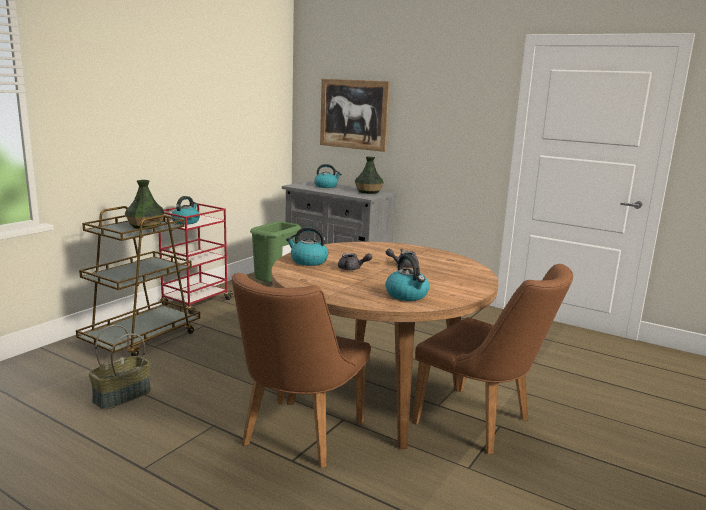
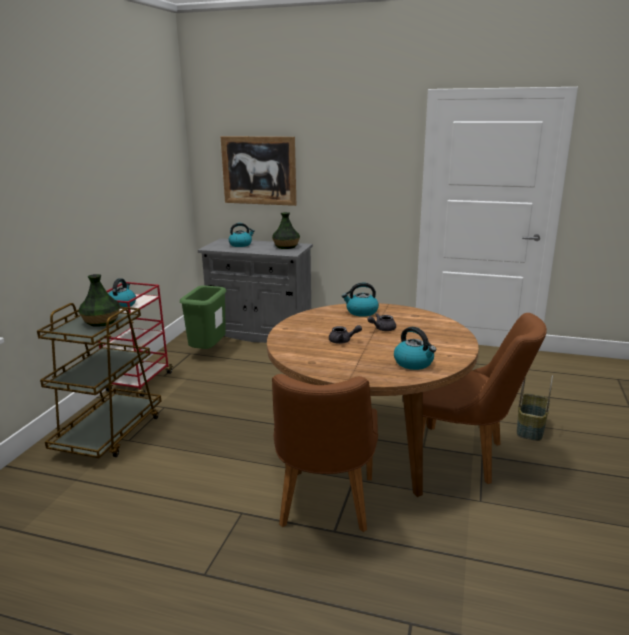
camera: 15 degrees left, 5 degrees up
(122, 396) = (132, 503): basket -> basket (531, 428)
(308, 261) = (296, 339): kettle -> kettle (361, 312)

